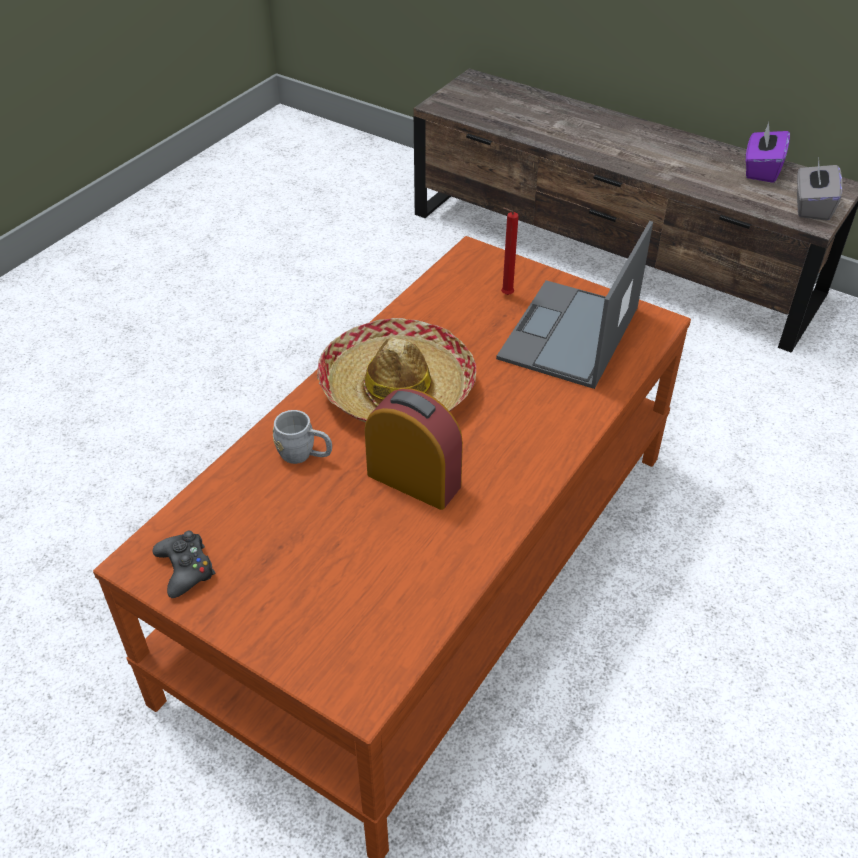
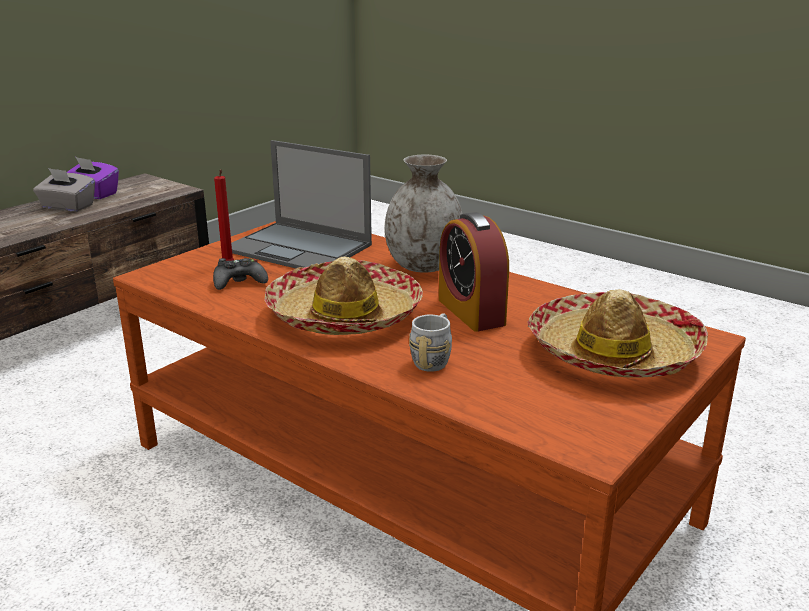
camera: 85 degrees left, 20 degrees down
(186, 569) = (597, 420): black game controller -> black game controller (239, 282)
(320, 597) = (613, 352): none -> hat
(414, 480) = (471, 312): alarm clock -> alarm clock turned 60 degrees counterclockwise
(537, 437) = (423, 266): none -> grey vase
(811, 206) = (158, 188): grey tissue box -> grey tissue box (67, 207)

